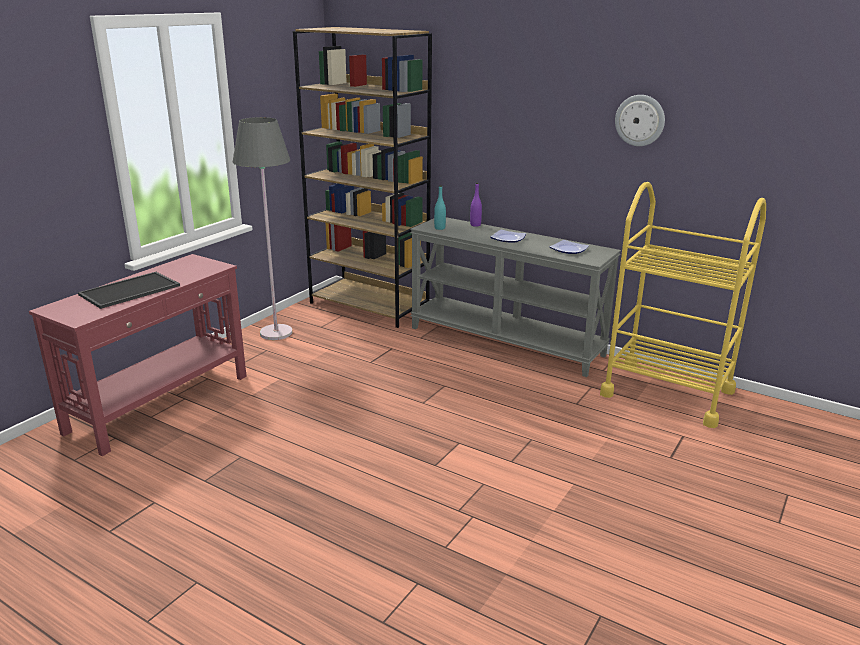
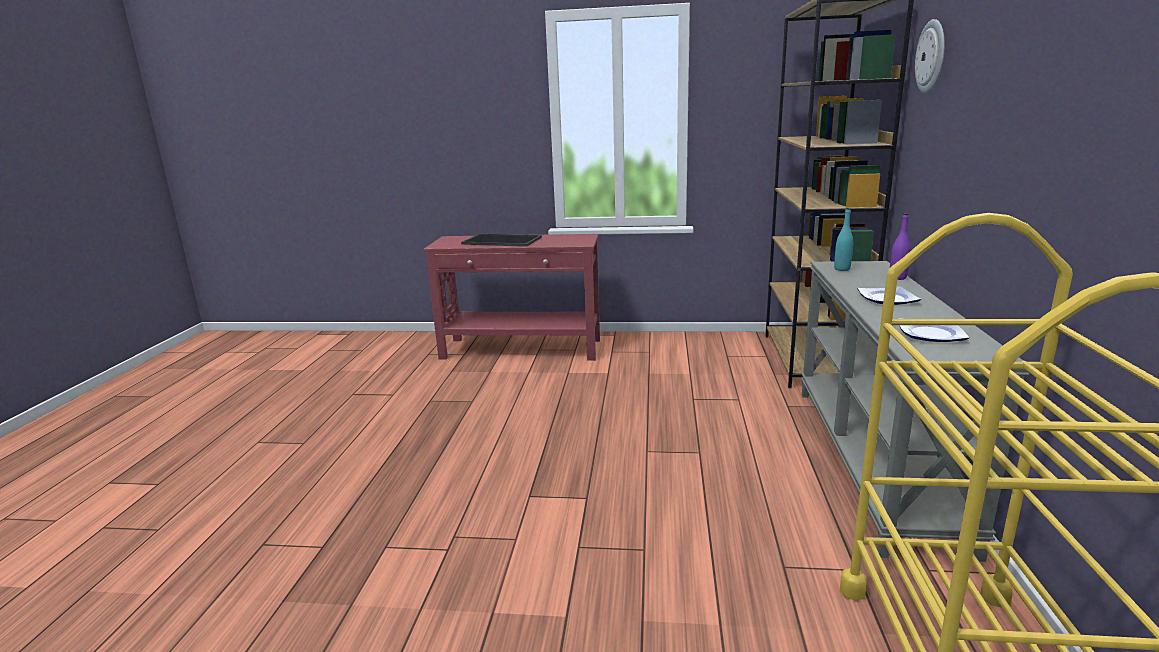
camera: 65 degrees right, 5 degrees down
(276, 333) = (685, 344): grey floor lamp -> none
(640, 120) = (1098, 94): wall clock -> wall clock (931, 56)

